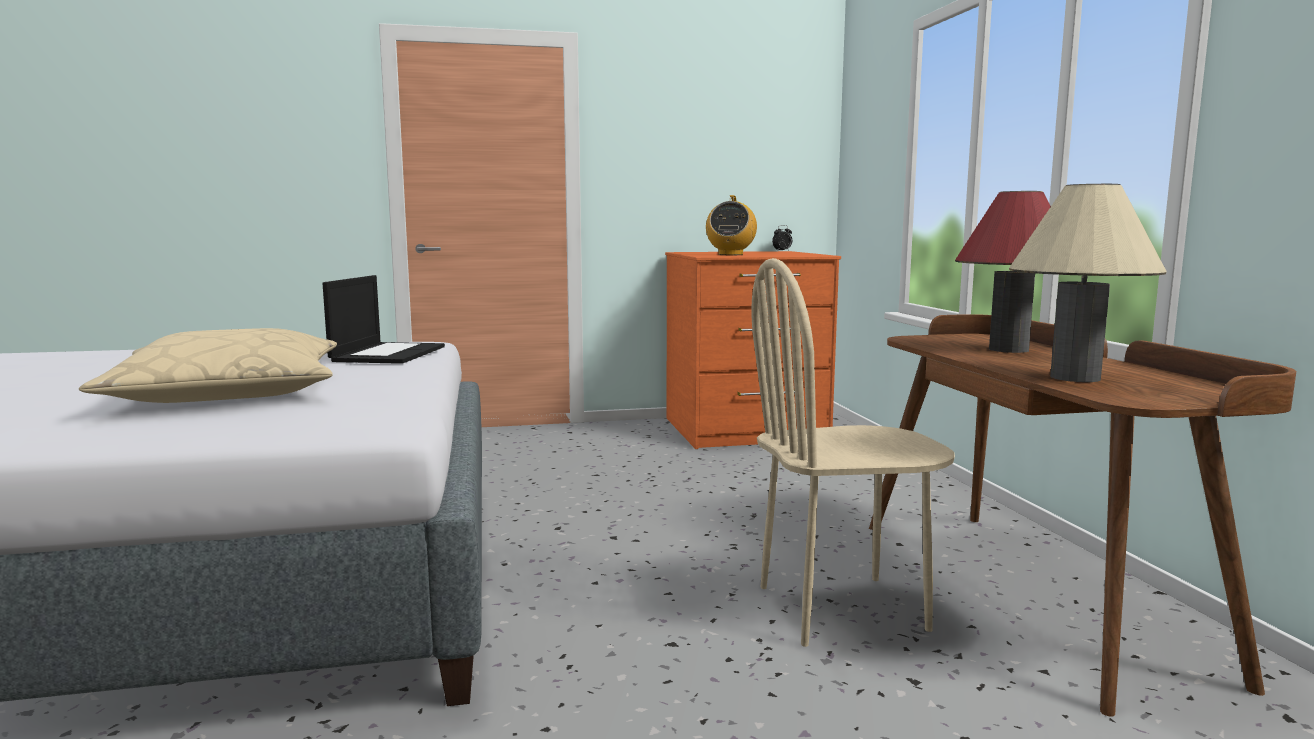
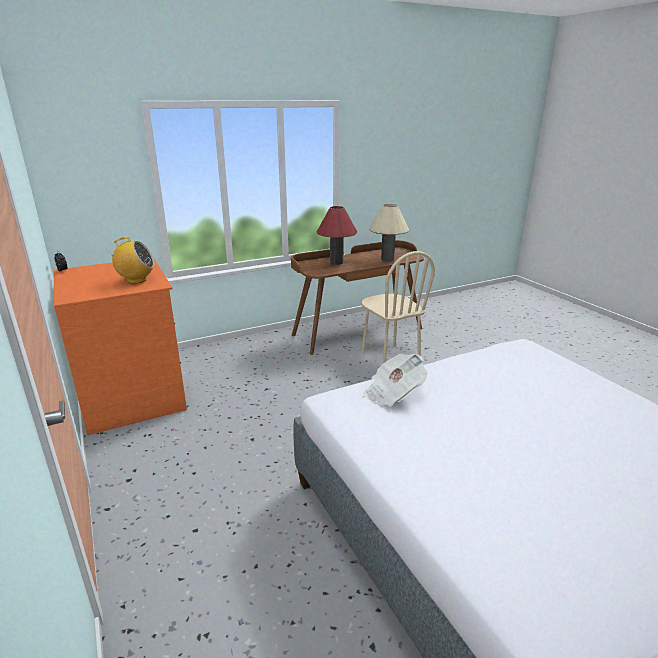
camera: 105 degrees left, 15 degrees up
(229, 393) = (532, 394): beige pillow -> none
(388, 354) = (393, 393): laptop -> newspaper

